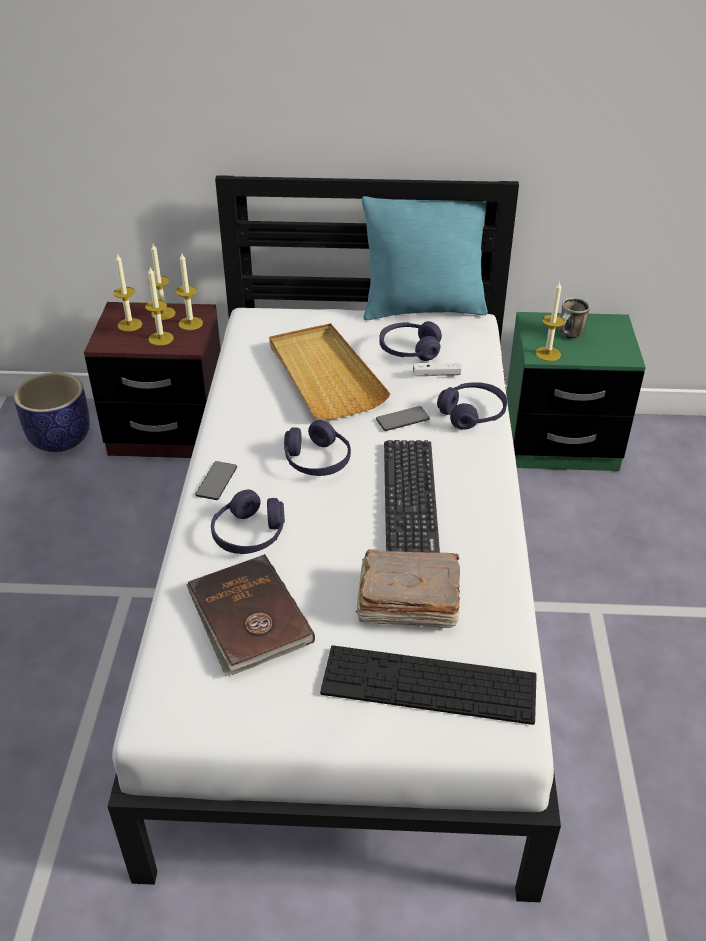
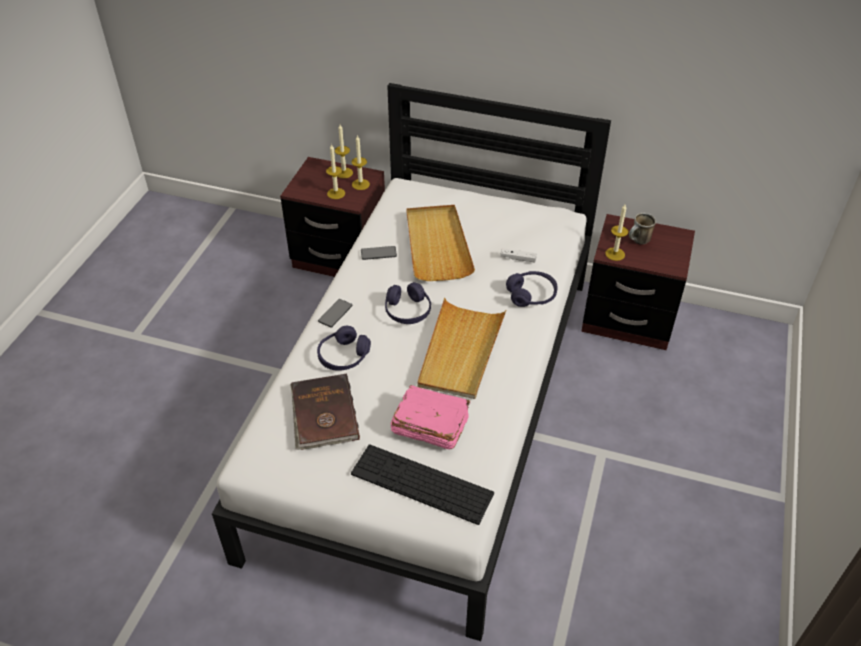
camera: 15 degrees right, 5 degrees up
(61, 438) = (264, 248): planter -> none
(129, 325) = (318, 178): candle -> none
(402, 419) = (479, 290): phone -> phone (378, 253)
(406, 602) = (429, 425): brown book -> pink book
(409, 350) = (506, 235): purple headphones -> none
(410, 498) = (460, 351): keyboard -> beige tray
(423, 309) = (531, 202): turquoise pillow -> none
(559, 443) = (628, 319): green nightstand -> brown nightstand

